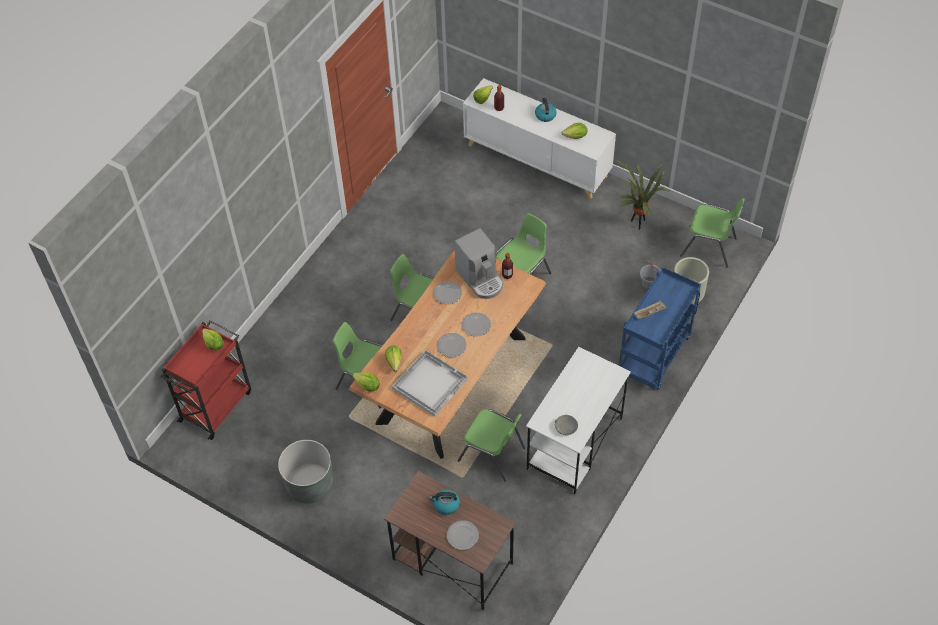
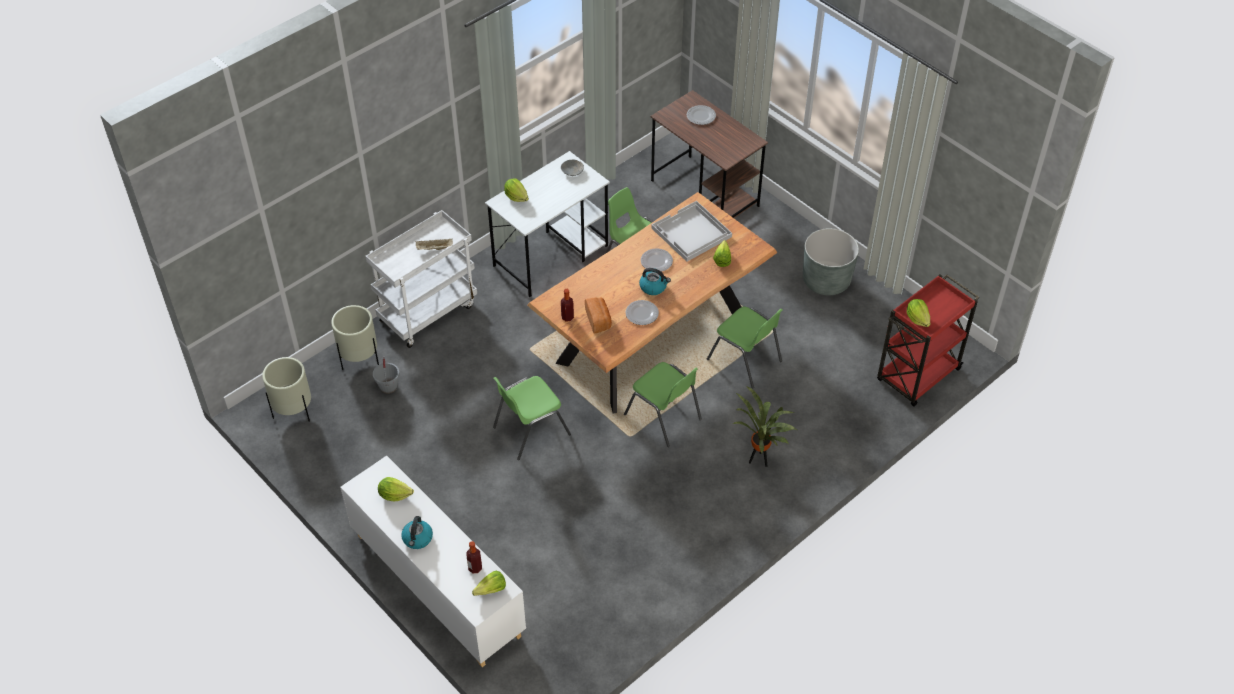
camera: 165 degrees left, 5 degrees down
(367, 386) = (756, 244): lettuce -> lettuce (516, 197)
(446, 505) = (708, 139): kettle -> kettle (653, 287)
(476, 325) = (622, 274): plate -> none
(481, 279) = (598, 320): coffee machine -> bread
(637, 222) = (357, 463): potted plant -> potted plant (759, 461)
(654, 357) = (428, 312): blue cart -> white cart
(709, 247) = (293, 411): green chair -> beige planter

